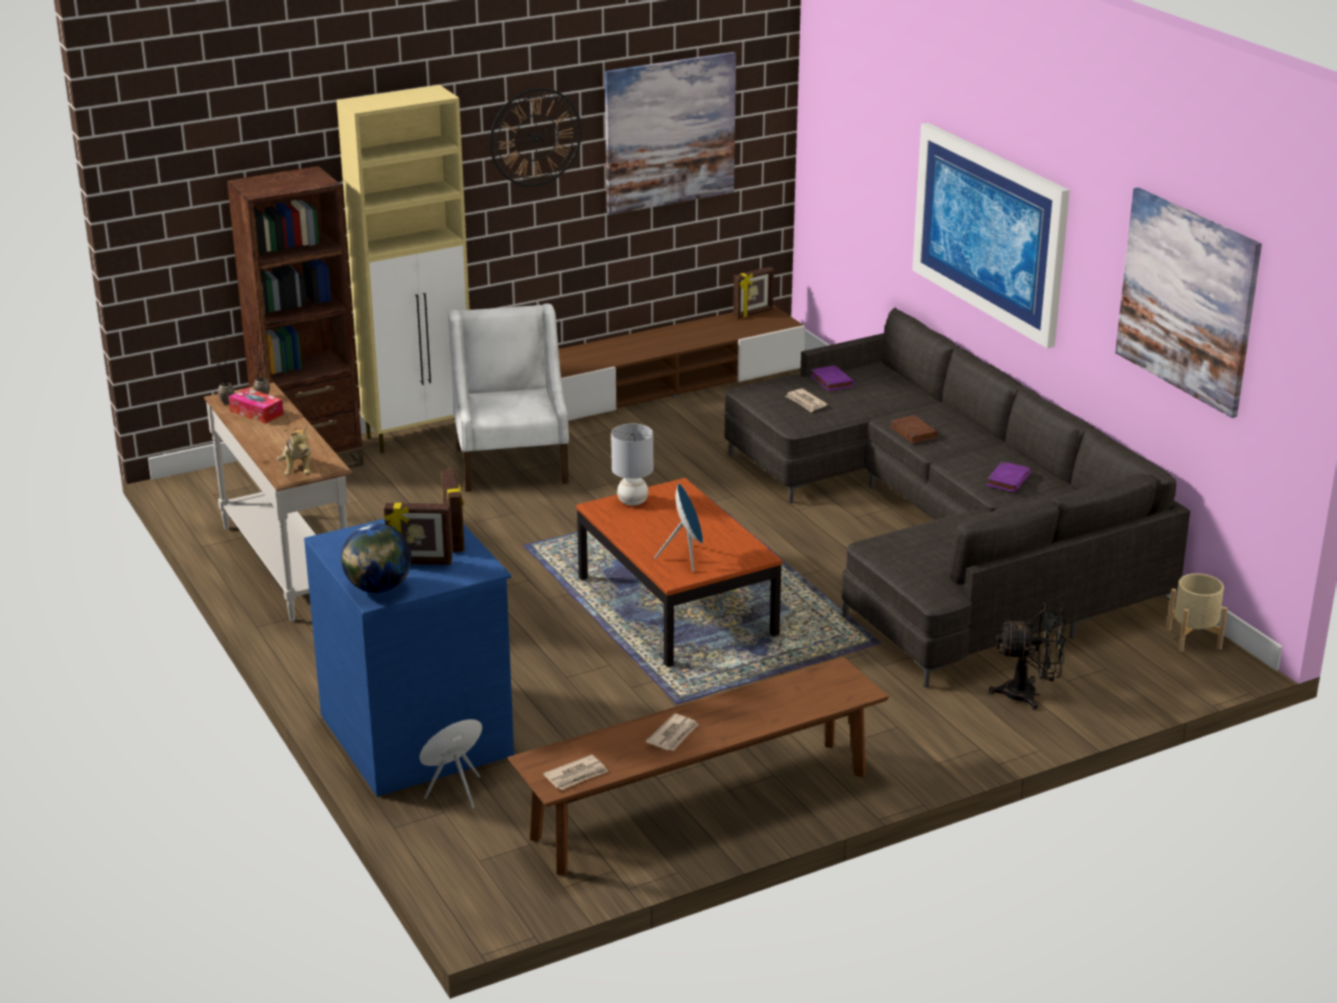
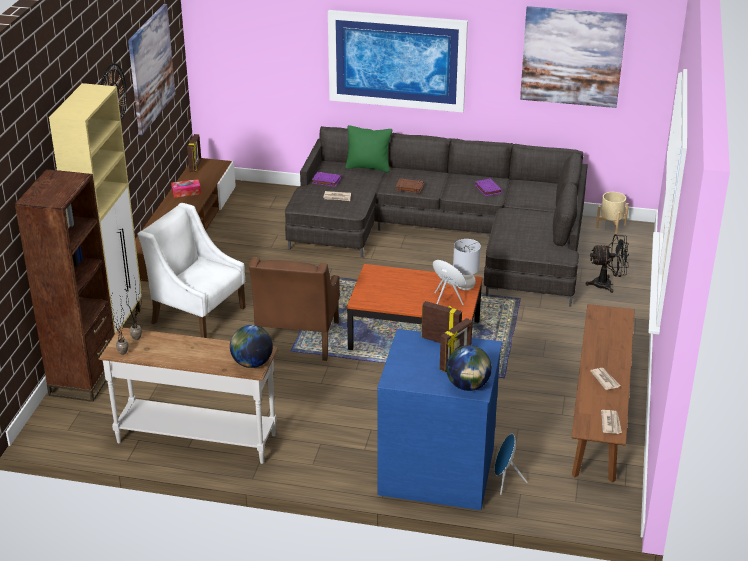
camera: 50 degrees left, 5 degrees up
(256, 413) = (153, 348): tissue box -> tissue box (186, 192)
(298, 470) = (252, 363): plush toy -> globe
(554, 538) = (297, 338): none -> brown armchair
(633, 501) = (368, 289): grey table lamp -> grey table lamp (465, 287)
(915, 391) = (368, 167): none -> green pillow
(1029, 695) = (607, 285): black fan -> black fan turned 45 degrees clockwise

